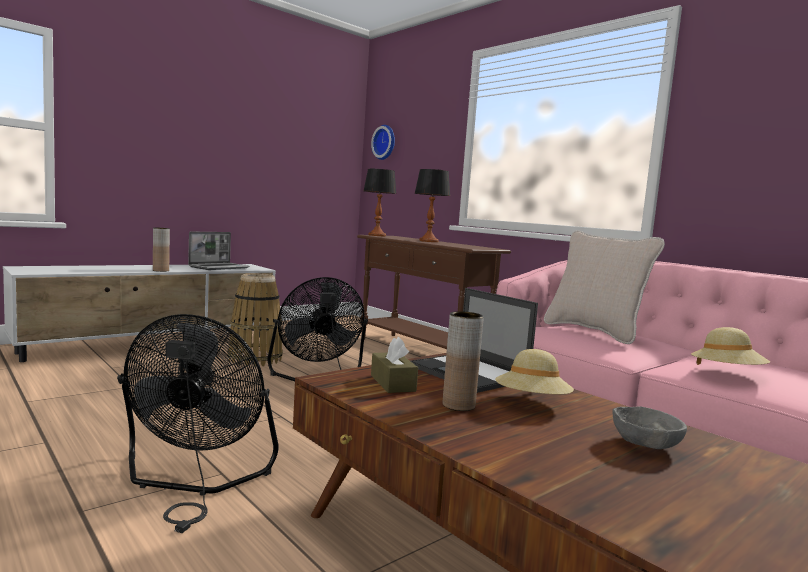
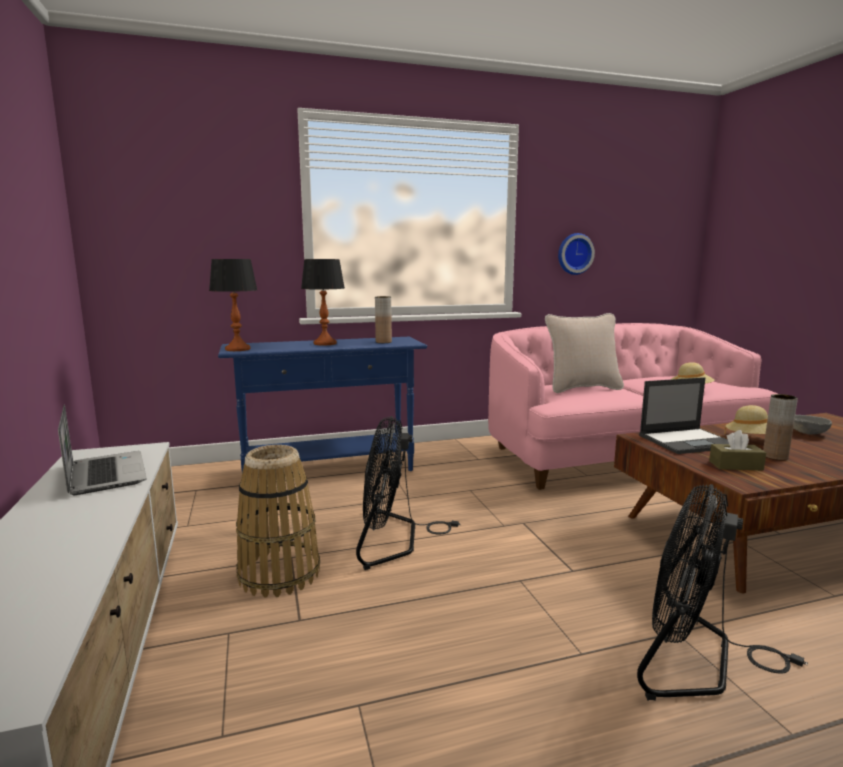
camera: 65 degrees left, 5 degrees up
(160, 270) = (111, 522): brown vase -> brown vase (383, 342)
(385, 142) = (135, 209): wall clock -> wall clock (574, 254)
(420, 352) = (329, 470): brown console table -> blue console table

